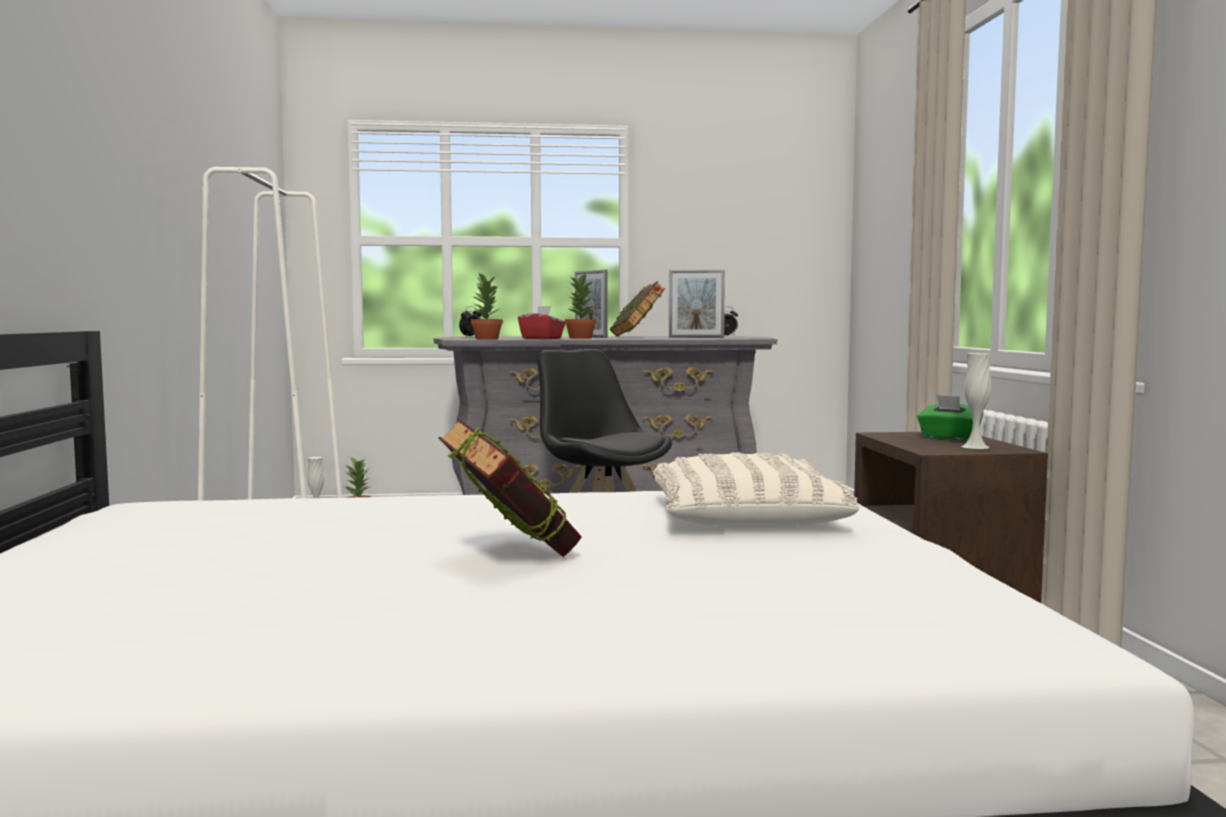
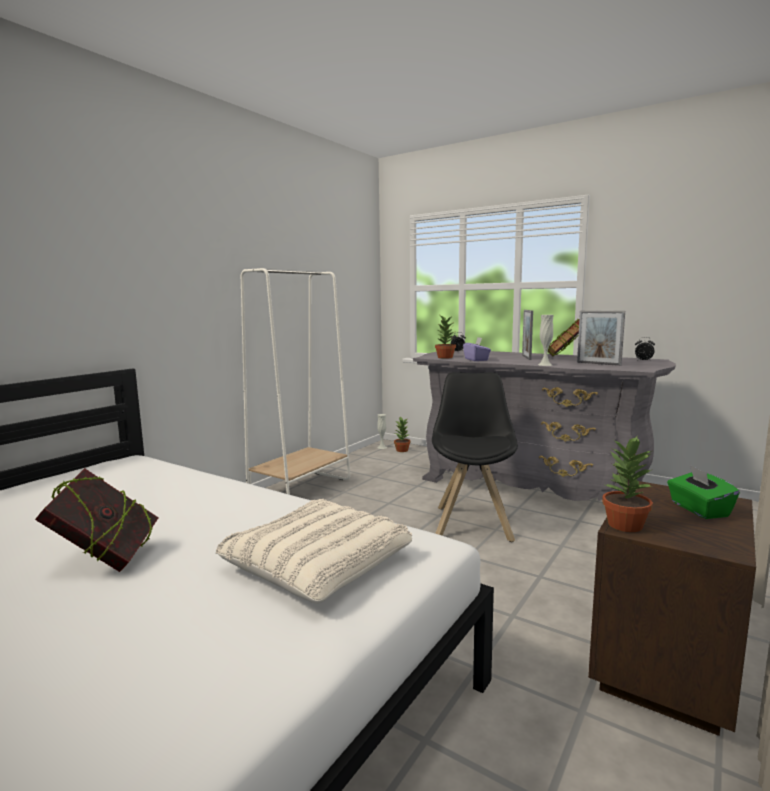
camera: 40 degrees right, 5 degrees up
(542, 339) = (476, 360): red tissue box -> purple tissue box
(580, 338) = (507, 360): potted plant -> potted plant (624, 525)
(975, 447) = (689, 532): white vase -> white vase (545, 364)

